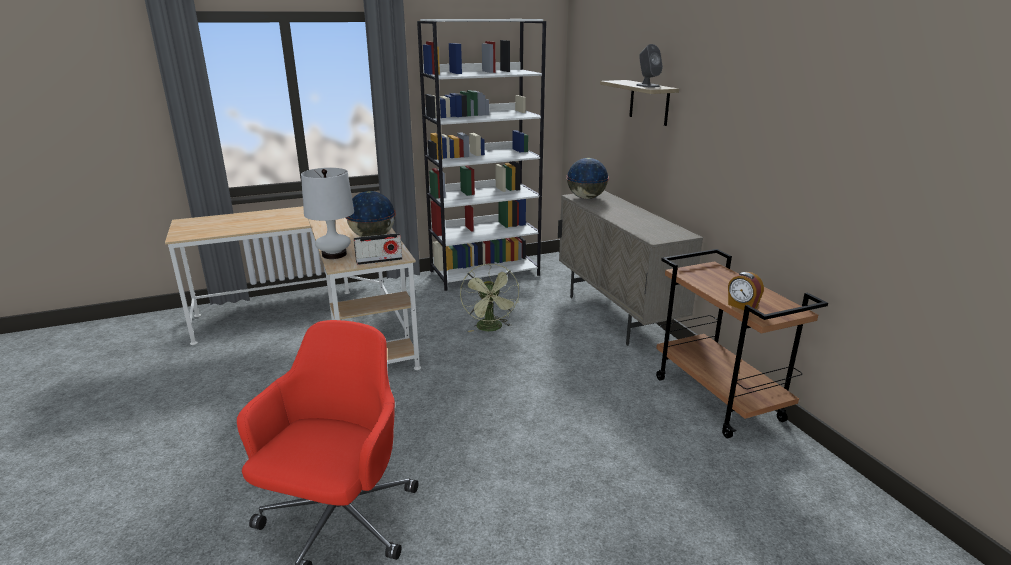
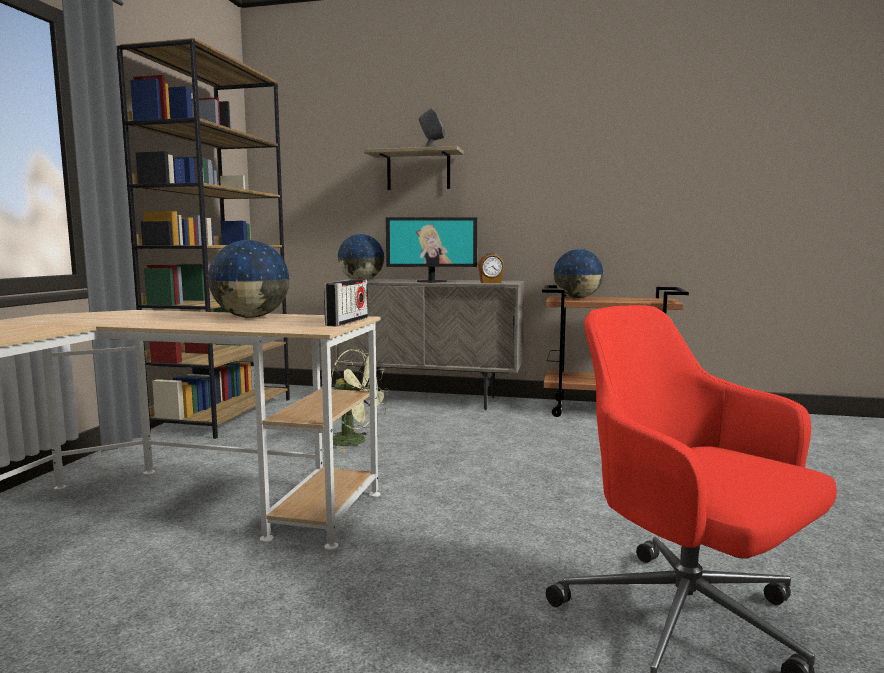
camera: 55 degrees left, 15 degrees down
(334, 254) = (267, 328): white table lamp -> none
(485, 273) = (224, 414): white bookcase -> brown bookcase
(618, 216) = (431, 281): none -> monitor
(719, 275) = (577, 298): none -> globe
(742, 306) = (643, 301): alarm clock -> alarm clock (491, 282)

